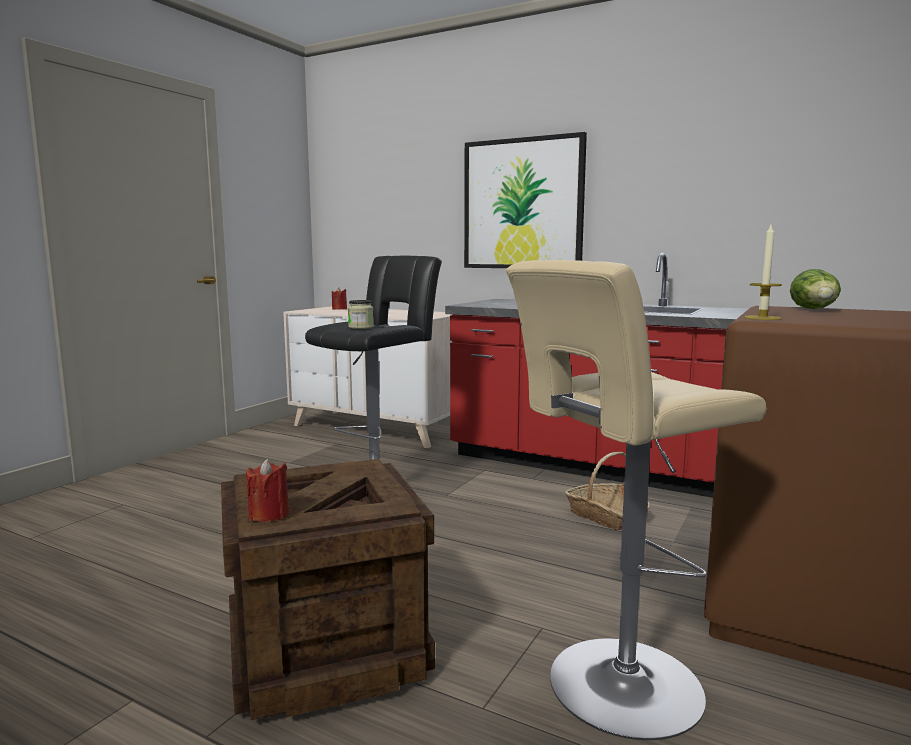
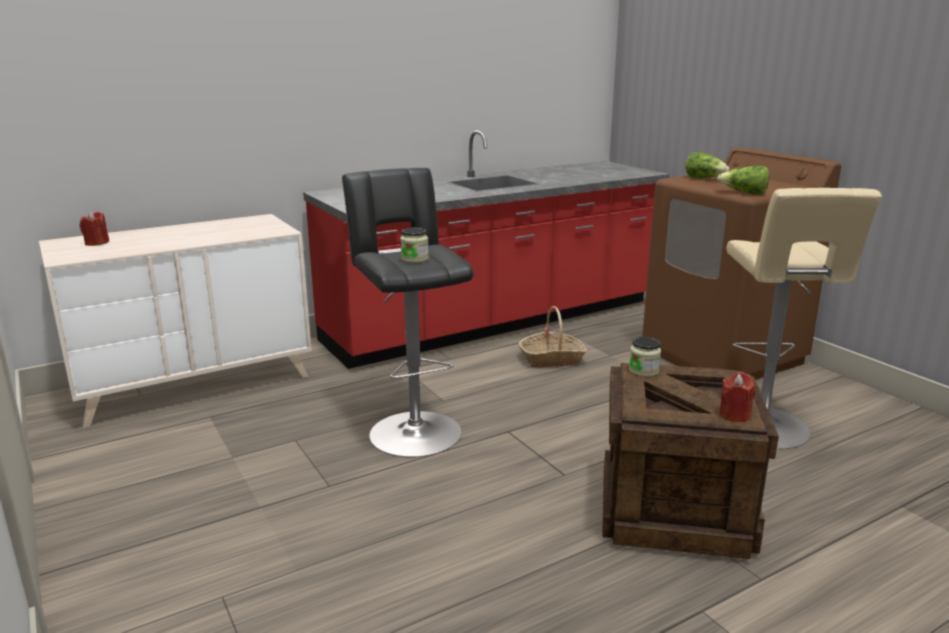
camera: 60 degrees left, 10 degrees up
(362, 467) = (643, 371): none -> jar
(523, 204) = (322, 82): picture -> none
(762, 318) = (744, 193): candle -> lettuce

